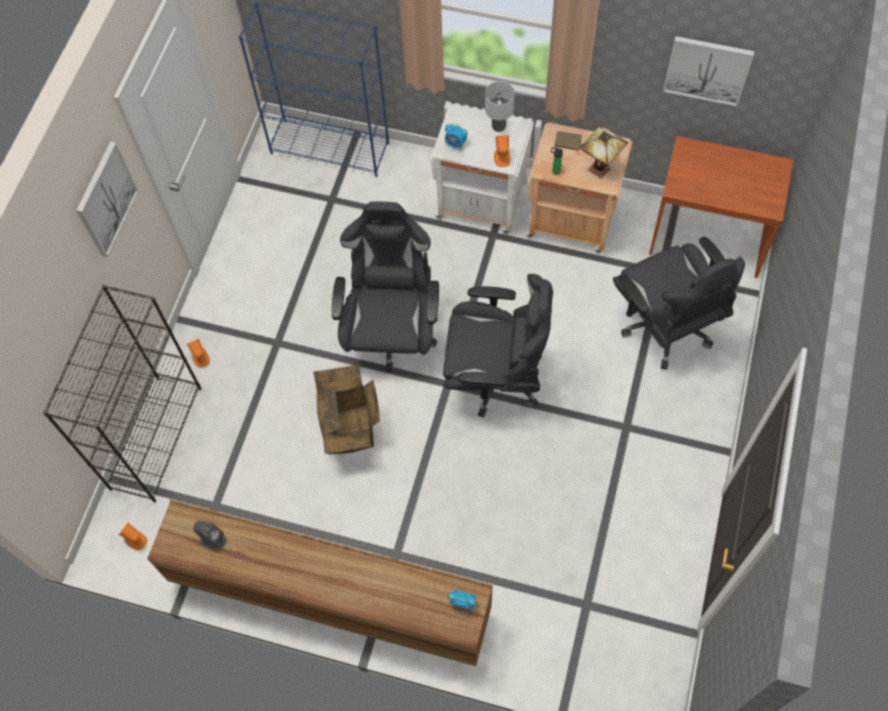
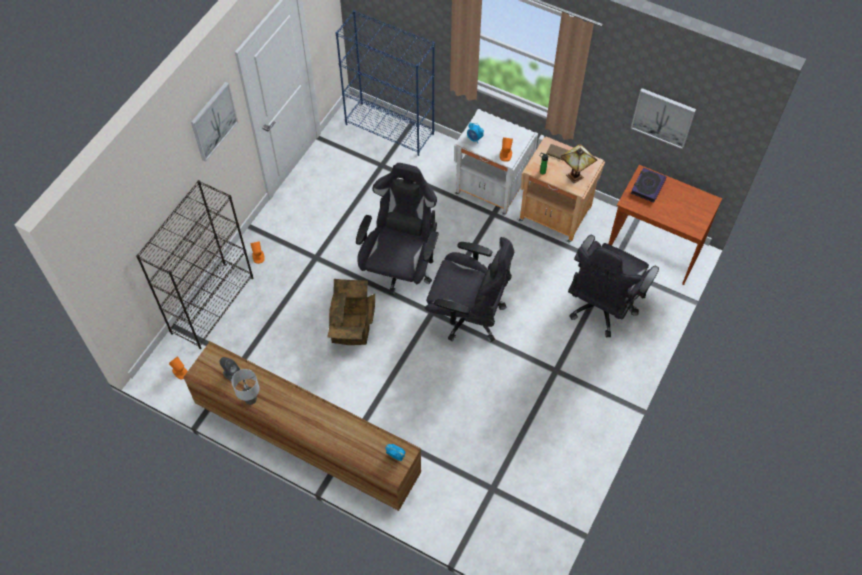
camera: 10 degrees right, 5 degrees down
(499, 127) = (510, 133): white table lamp -> white table lamp (251, 400)
(663, 324) = (603, 303): black office chair -> black office chair turned 45 degrees clockwise
(695, 163) = (647, 186): none -> book

